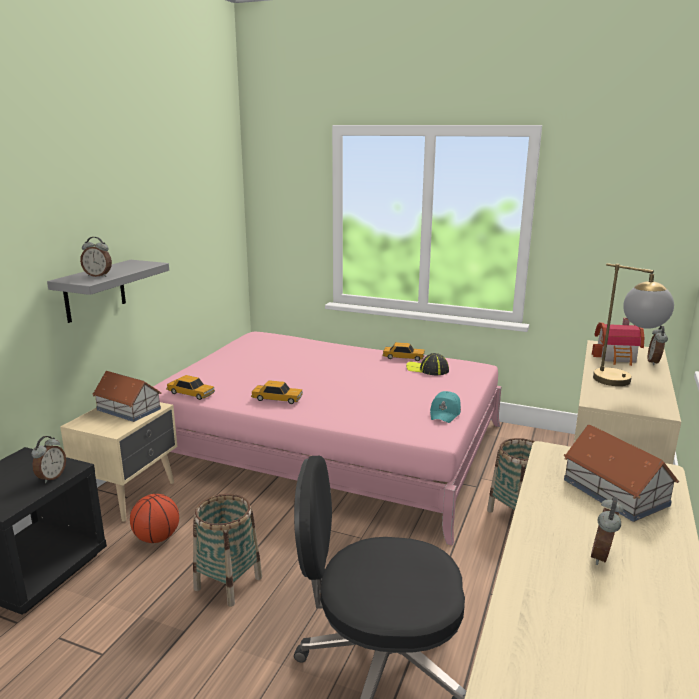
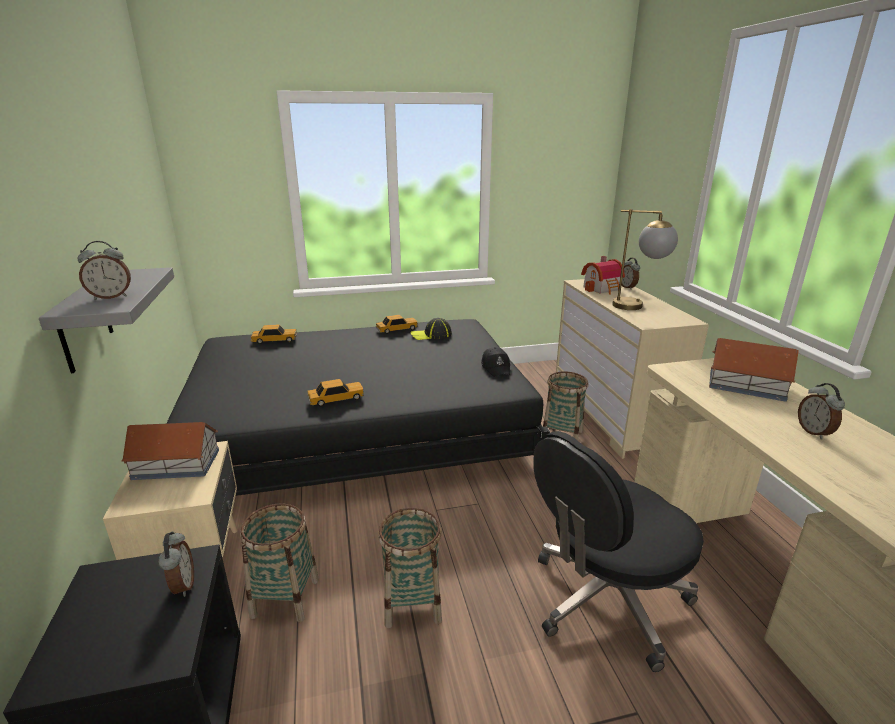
camera: 35 degrees left, 5 degrees up
(157, 538) = (285, 597): basketball -> basket
(191, 393) = (229, 422): toy car -> toy car (275, 340)
(330, 445) = (360, 432): pink bed -> black bed
(445, 413) = (496, 367): turquoise cap -> black cap

